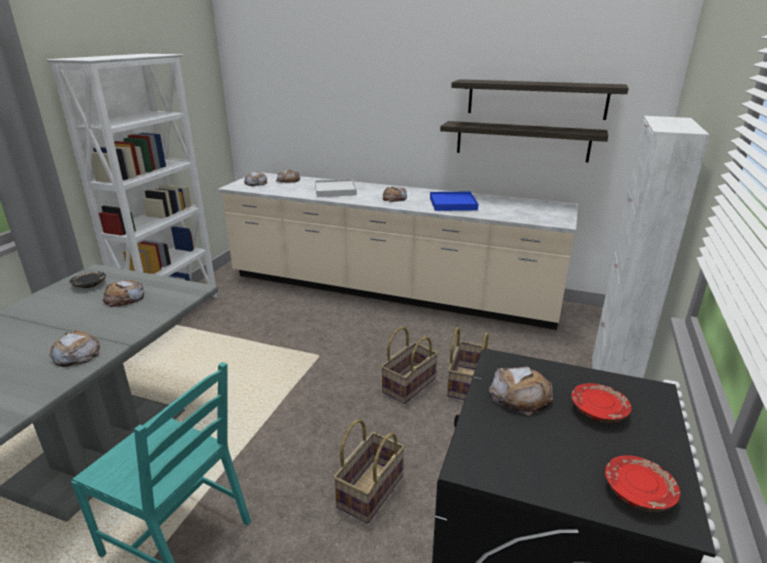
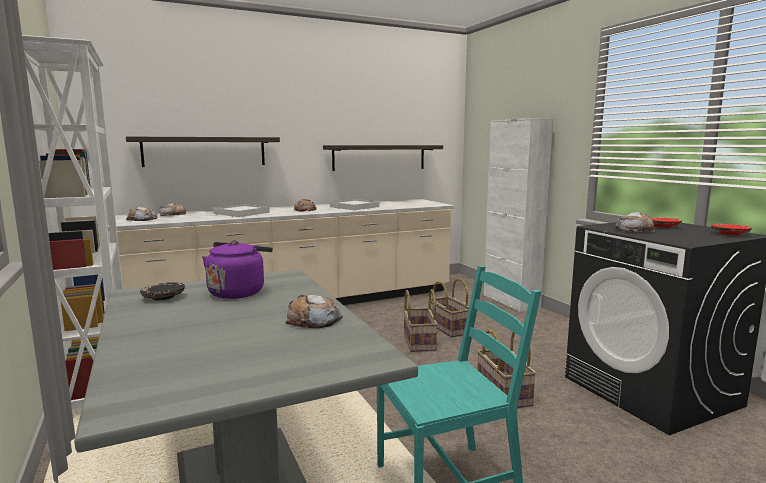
camera: 45 degrees left, 15 degrees down
(125, 298) = (238, 292): bread -> purple kettle
(453, 204) = (354, 207): blue tray -> white tray
(536, 99) = (385, 125): shelf -> shelf (205, 151)

